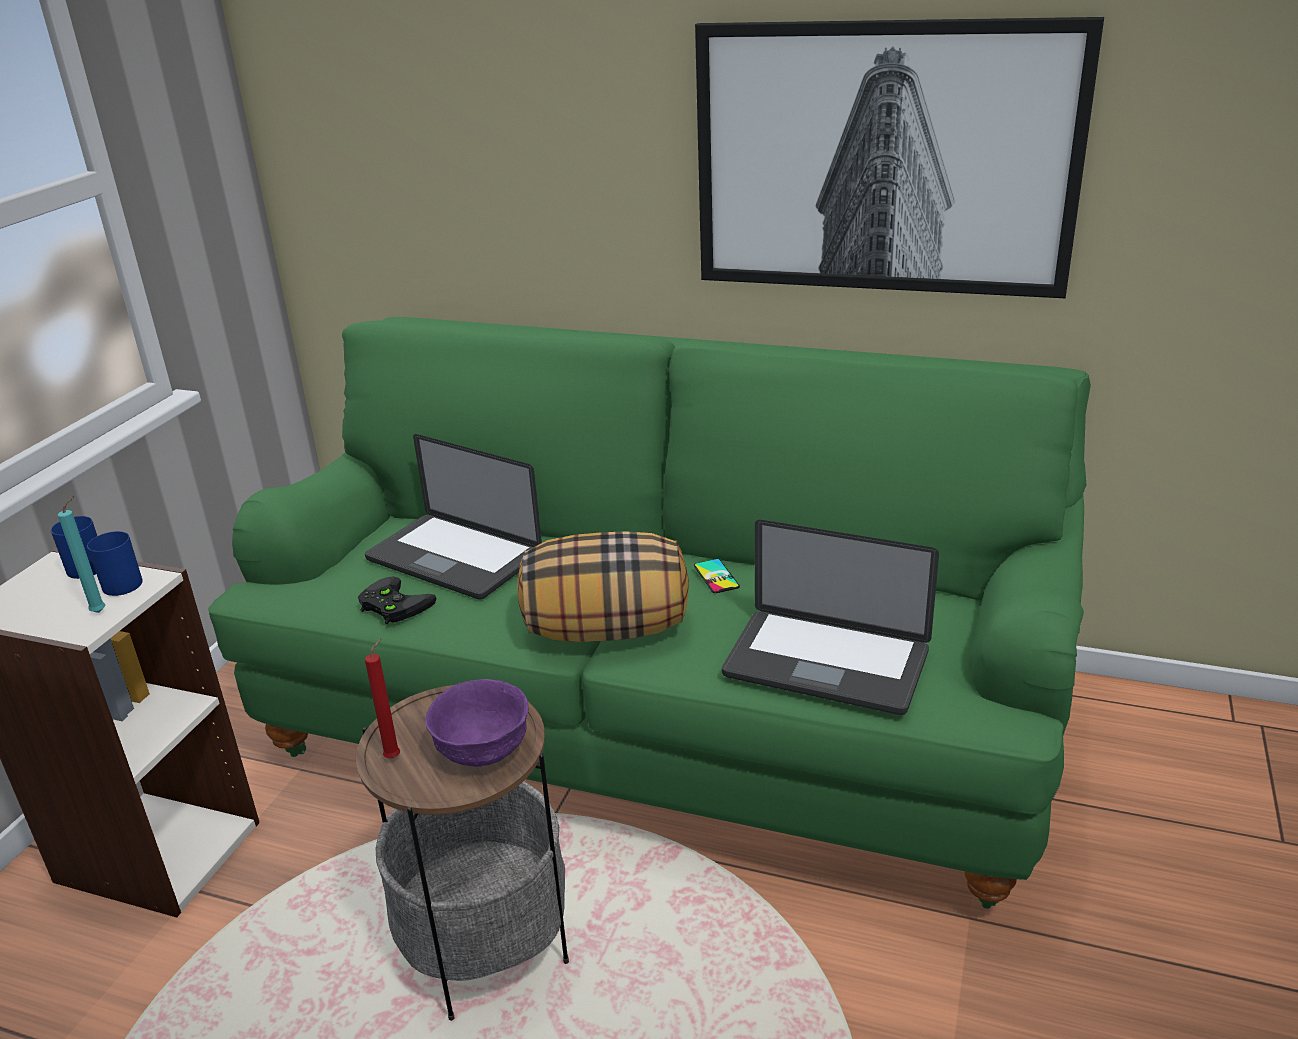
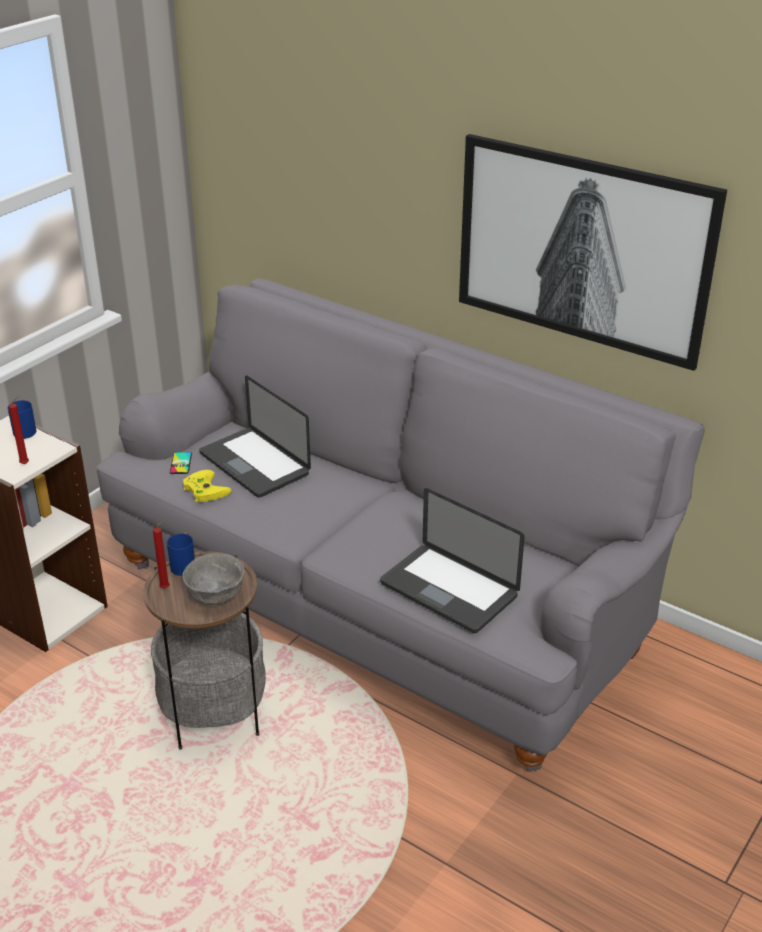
camera: 15 degrees right, 5 degrees up
(101, 611) = (26, 463): turquoise candle -> red candle
(124, 582) = (43, 446): blue mug -> blue mug (184, 565)
(392, 605) = (203, 489): black game controller -> yellow game controller
(484, 748) = (216, 595): purple bowl -> grey bowl
(607, 629) = (328, 535): pillow -> none
(660, 722) = (382, 601): green sofa -> grey sofa
(716, 576) = (415, 514): phone -> phone (181, 463)

